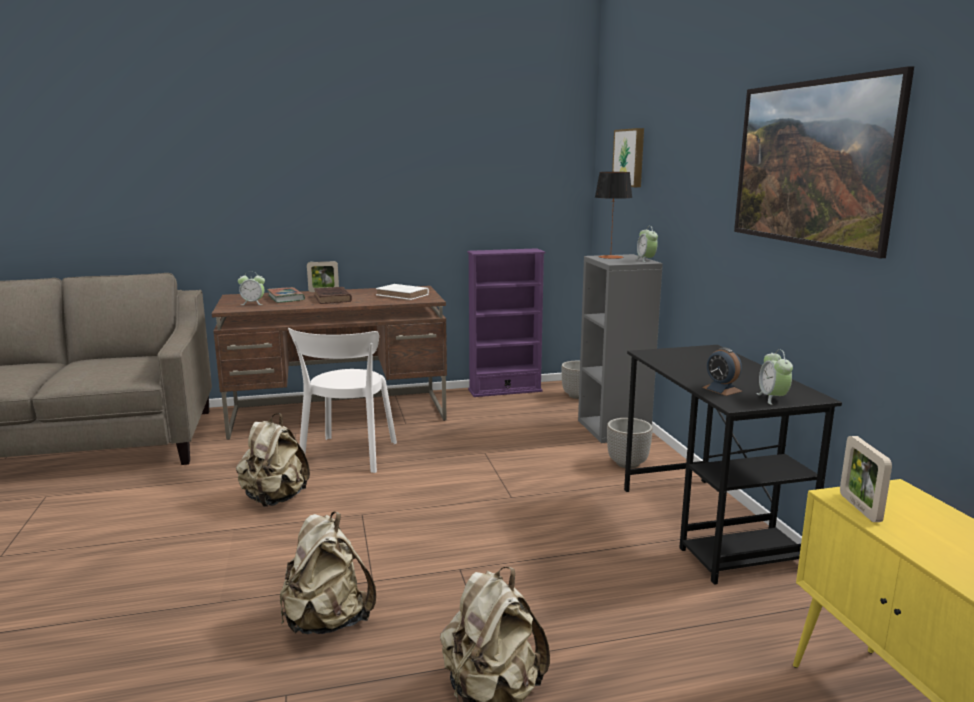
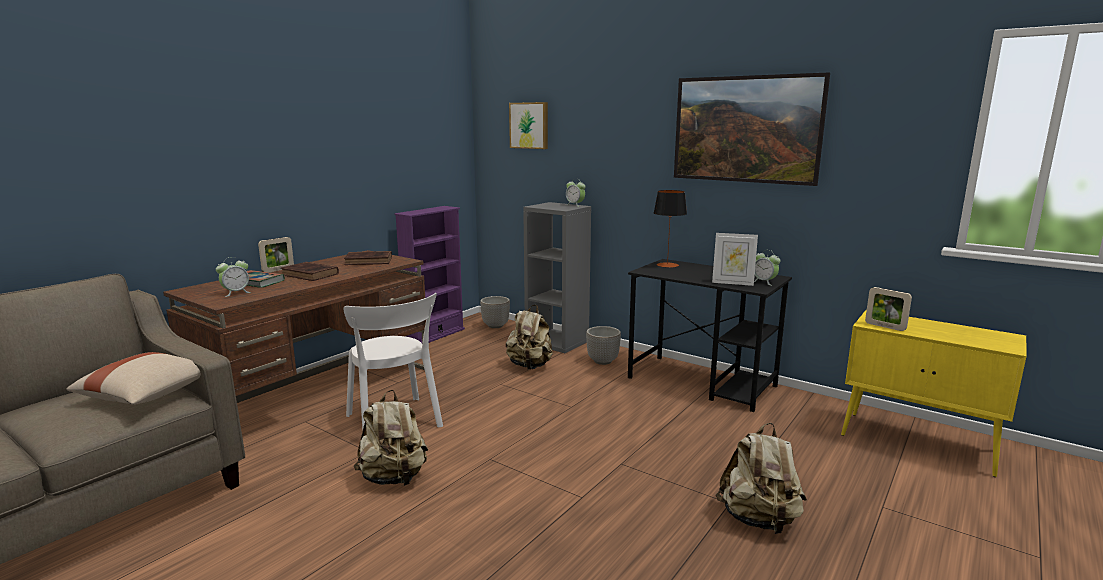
camera: 40 degrees left, 0 degrees up
(134, 369) = (148, 395): none -> beige pillow
(327, 621) = (601, 536): beige backpack -> beige backpack (530, 366)
(403, 295) = (370, 261): white book -> brown book
(610, 257) = (545, 205): table lamp -> table lamp (667, 265)
(721, 389) = (732, 283): alarm clock -> picture frame

